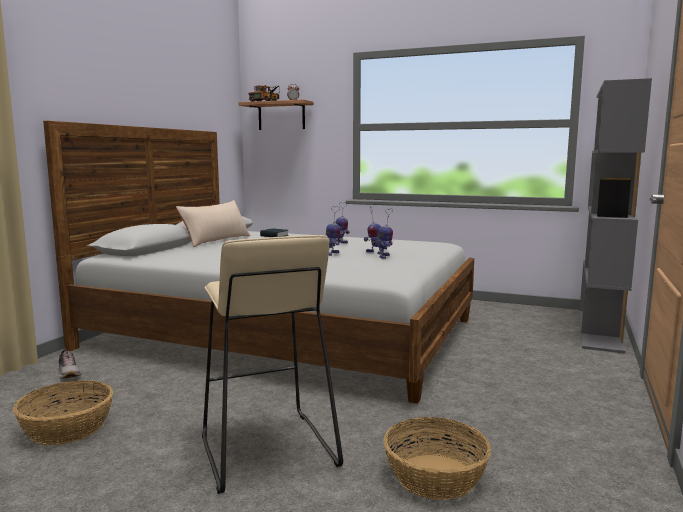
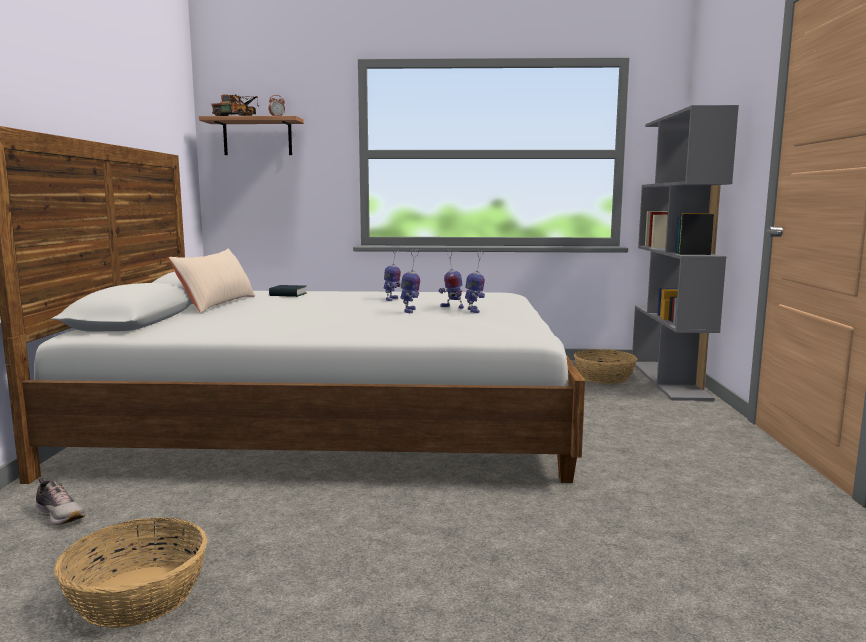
camera: 20 degrees left, 0 degrees up
(266, 451) = (456, 571): beige stool -> none
(435, 477) = (673, 562): basket -> basket (604, 377)

